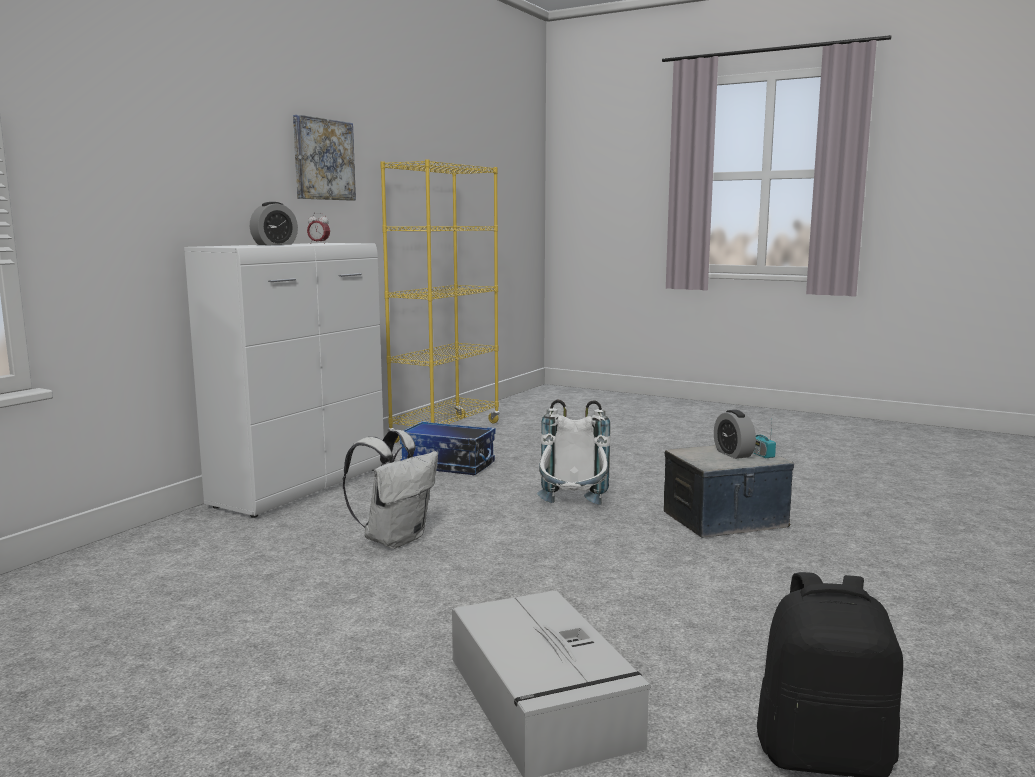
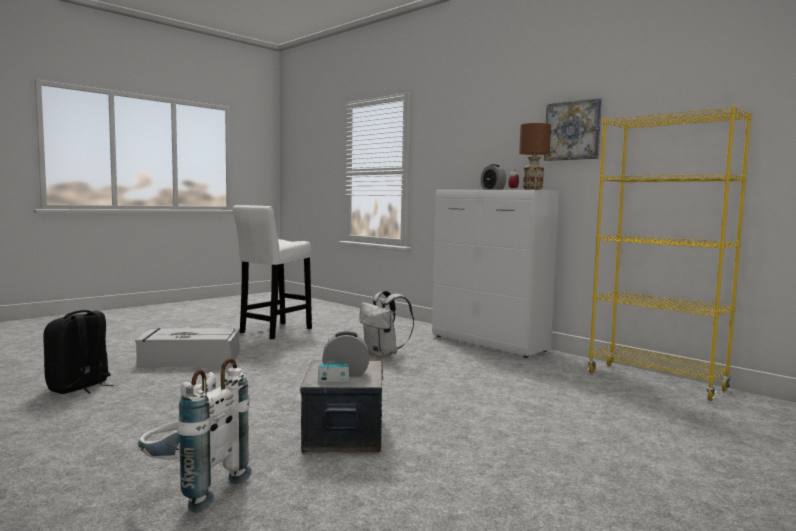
camera: 105 degrees right, 5 degrees down
(211, 676) = (273, 331): none -> white stool
(346, 243) = (532, 189): none -> brown table lamp
(447, 465) = (536, 373): storage box -> none
(573, 511) = (403, 392): white backpack -> white backpack (192, 489)

